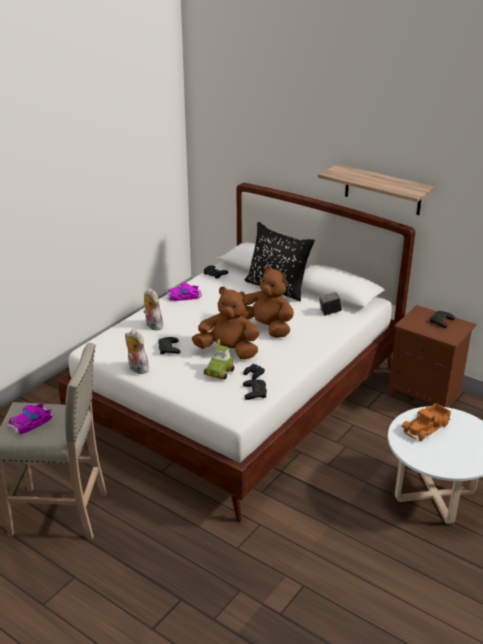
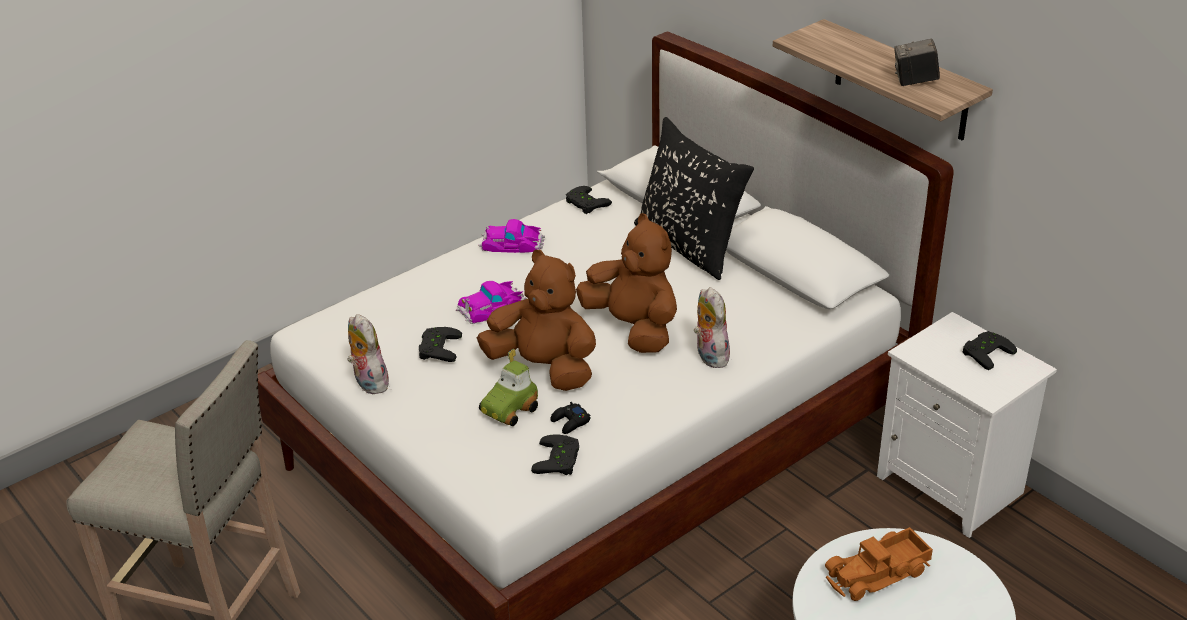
camera: 15 degrees right, 5 degrees up
(31, 422) = (149, 463): toy car -> toy car (491, 307)
(152, 325) = (431, 298): plush toy -> plush toy (709, 356)
(329, 312) = (766, 310): camera -> camera (914, 81)
(426, 394) = (953, 486): brown nightstand -> white nightstand

